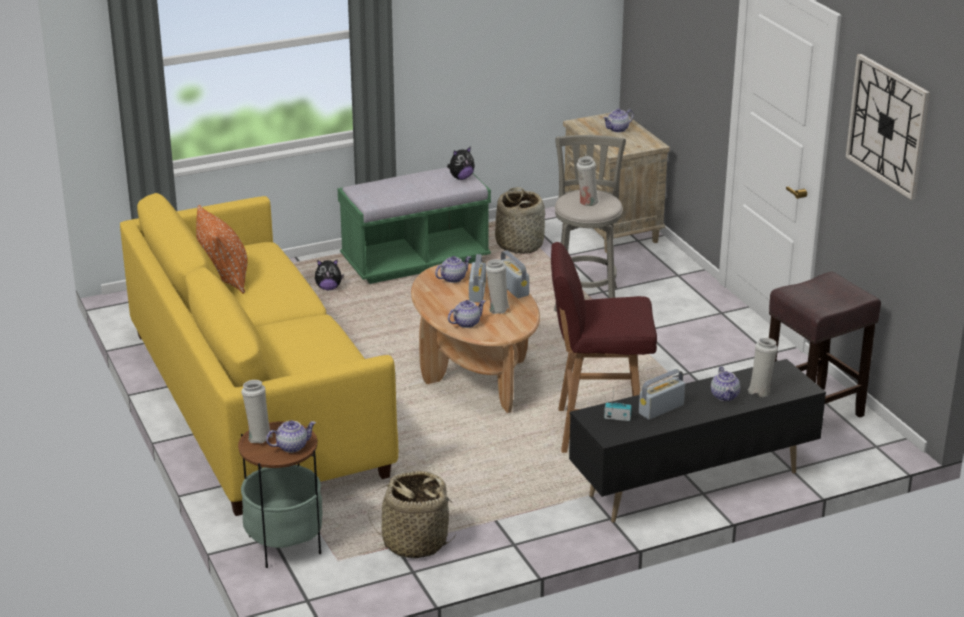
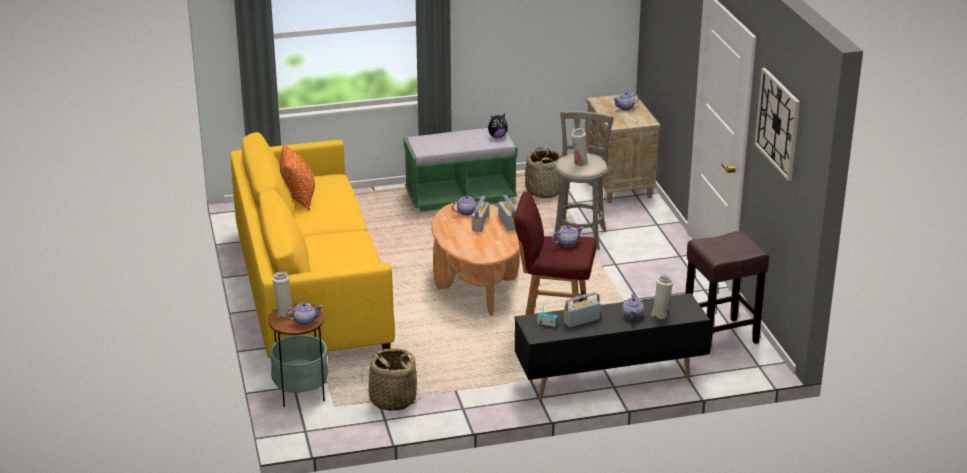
camera: 10 degrees right, 0 degrees up
(328, 288) = (389, 212): plush toy -> none
(467, 323) = (464, 246): teapot -> teapot (567, 243)
(497, 309) = (490, 237): white vase -> none

